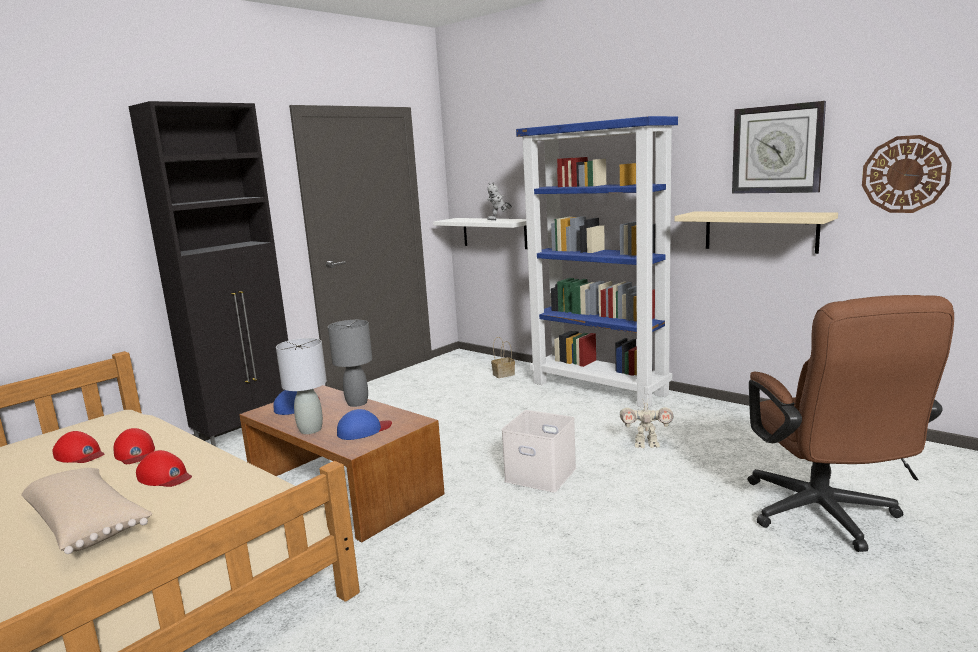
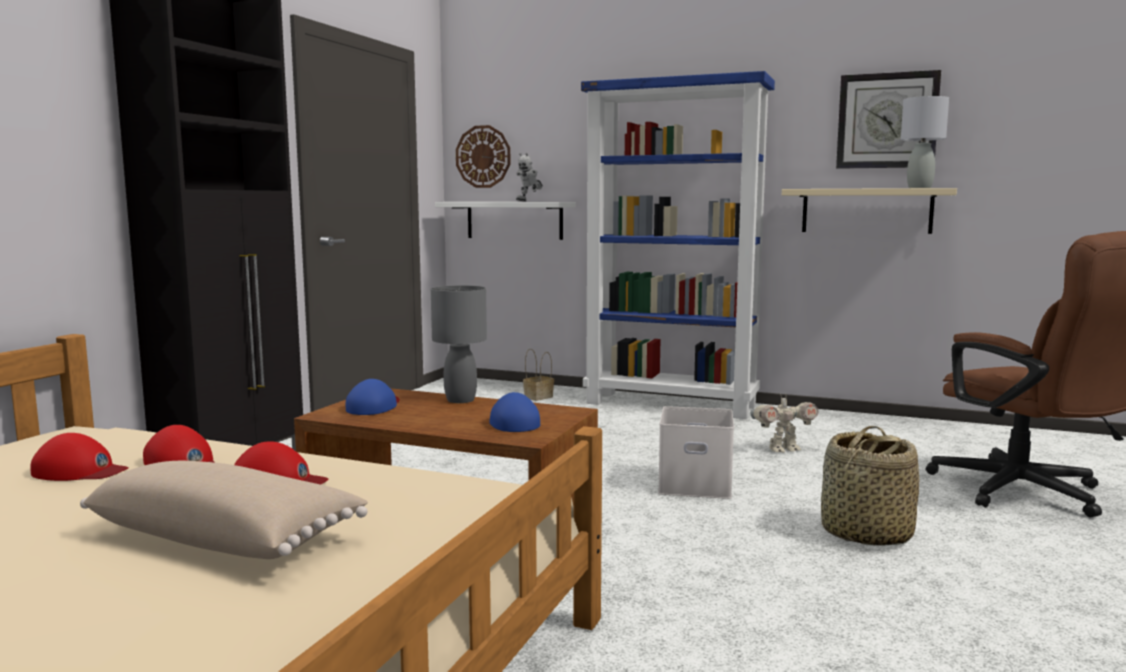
camera: 20 degrees left, 5 degrees down
(310, 430) = (433, 426): grey table lamp -> grey table lamp (919, 188)
(363, 430) = (513, 422): blue cap -> blue cap turned 60 degrees counterclockwise
(628, 542) = (865, 533): none -> basket
(905, 174) = (1022, 148): wall clock -> wall clock (483, 156)

